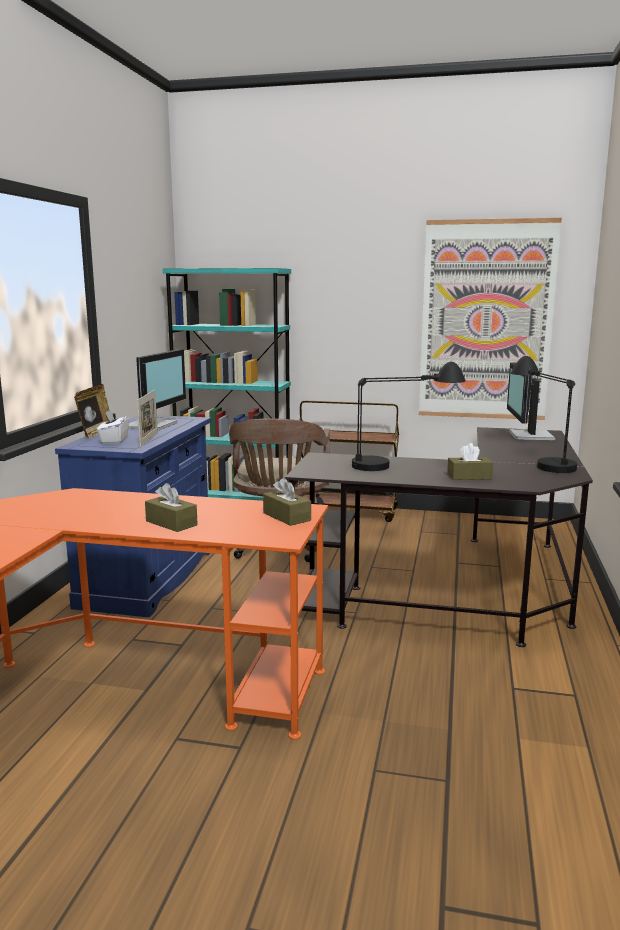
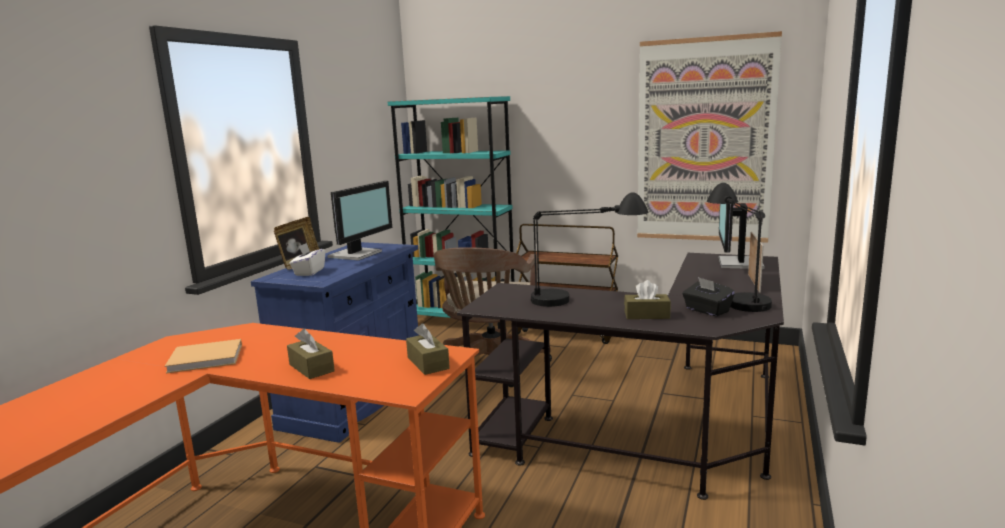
camera: 10 degrees right, 0 degrees up
(52, 518) = (208, 358): none -> beige book
(149, 440) = (341, 271): picture frame -> picture frame (754, 283)
(521, 472) = (707, 310): none -> black tissue box

